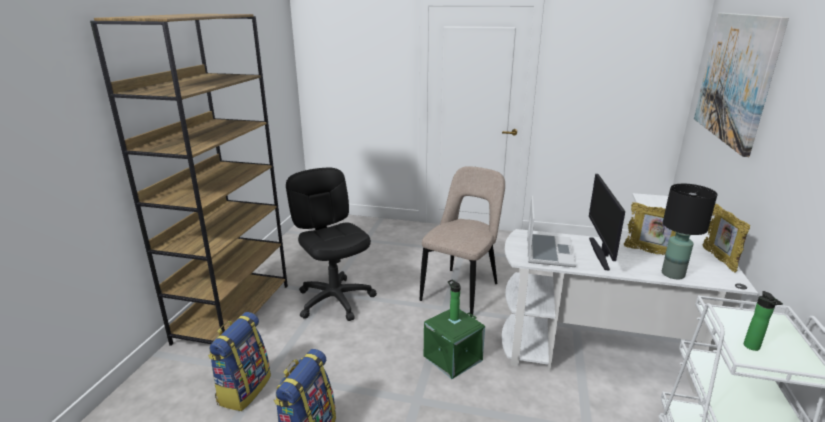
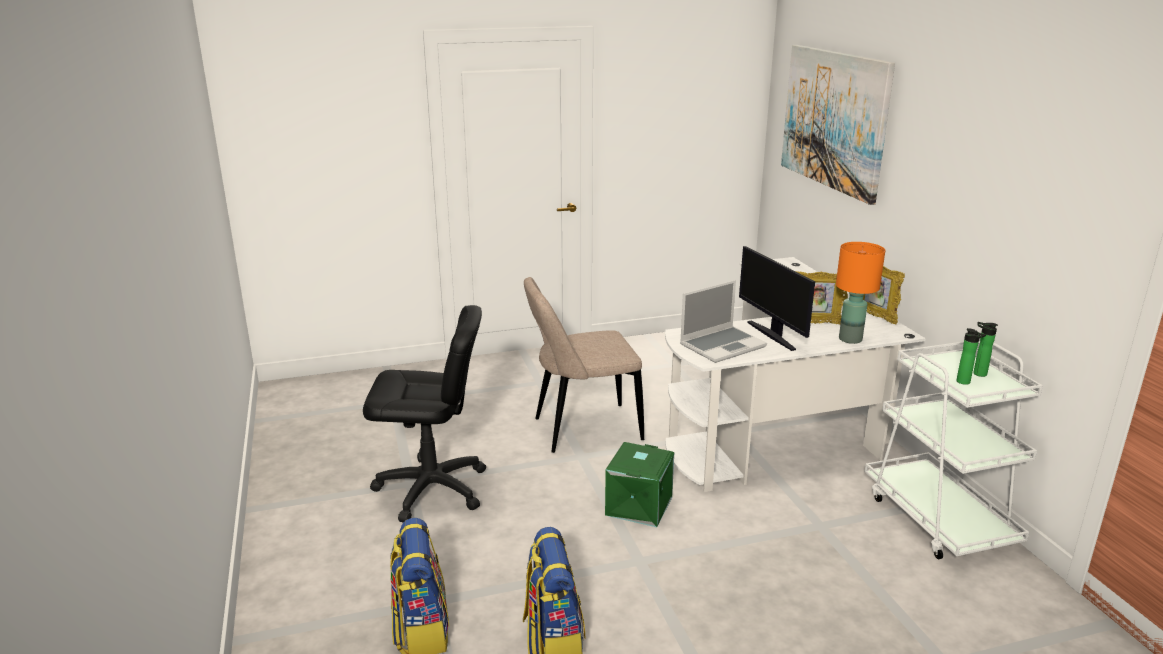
camera: 30 degrees left, 0 degrees up
(233, 312) = (297, 551): brown bookcase -> none
(335, 300) = (432, 489): black office chair -> black office chair turned 150 degrees clockwise
(453, 317) = (637, 453): bottle -> bottle (977, 373)
(462, 290) = (582, 429): beige chair -> beige chair turned 105 degrees counterclockwise
(548, 251) = (722, 345): laptop -> laptop turned 75 degrees clockwise
(672, 274) = (849, 339): black table lamp -> orange table lamp

